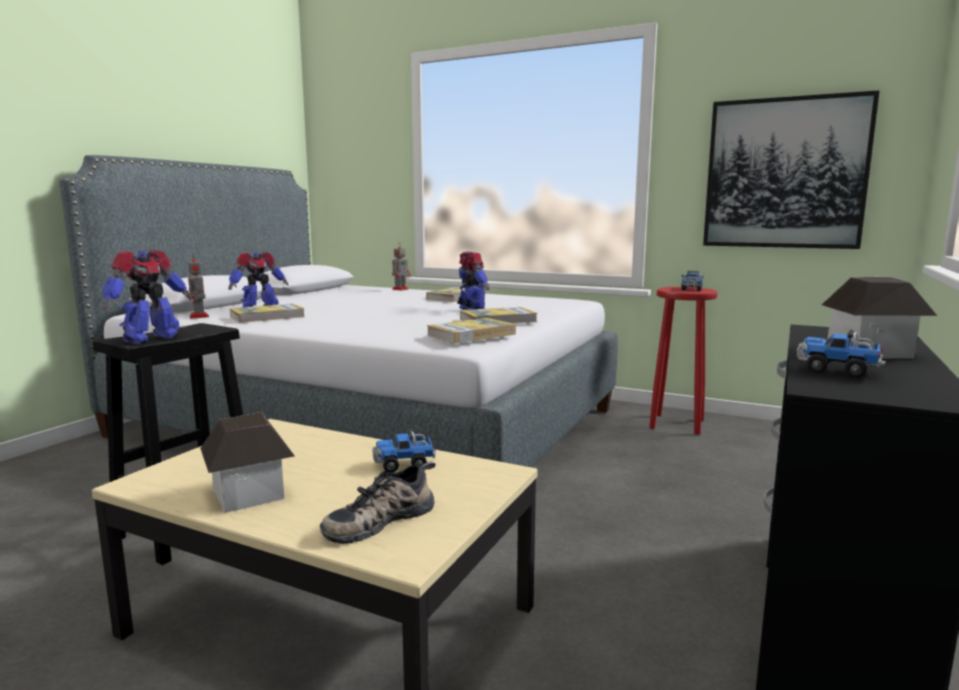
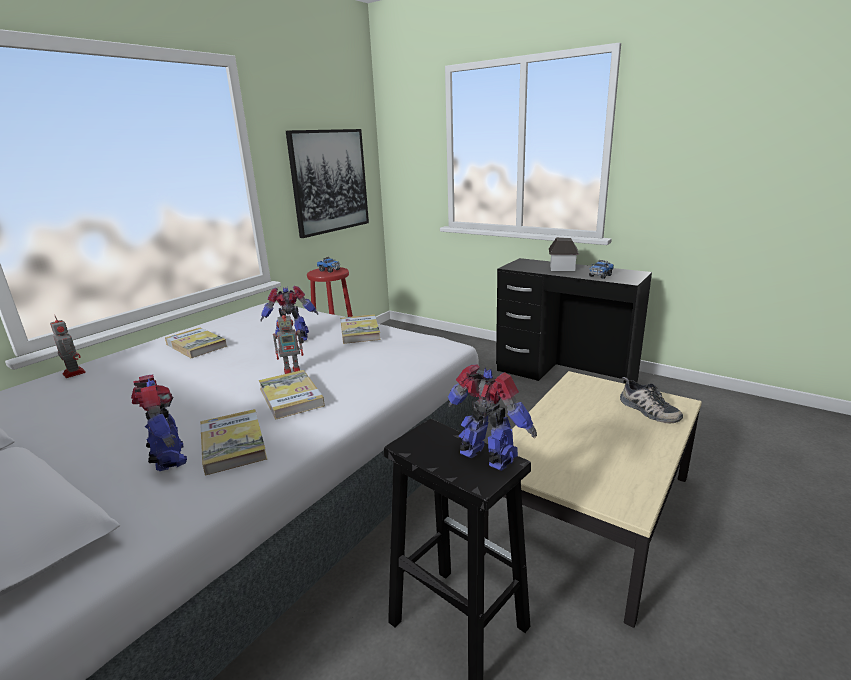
camera: 80 degrees left, 10 degrees up
(199, 317) = (175, 507): toy robot -> toy robot (293, 371)
(249, 493) = (631, 453): toy house -> none
(405, 465) = (572, 404): toy truck -> none
(471, 334) = (418, 341): book -> book (291, 397)

